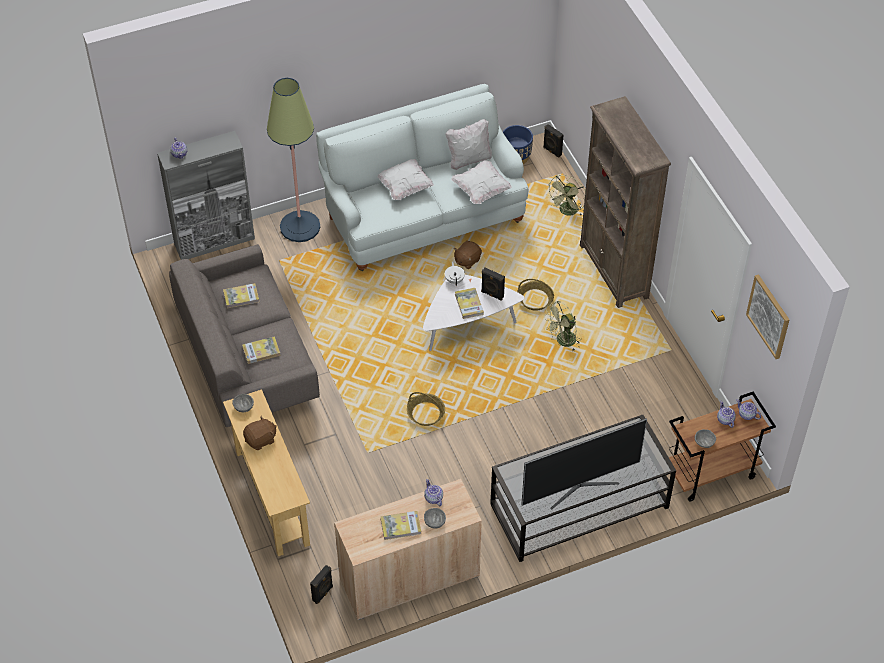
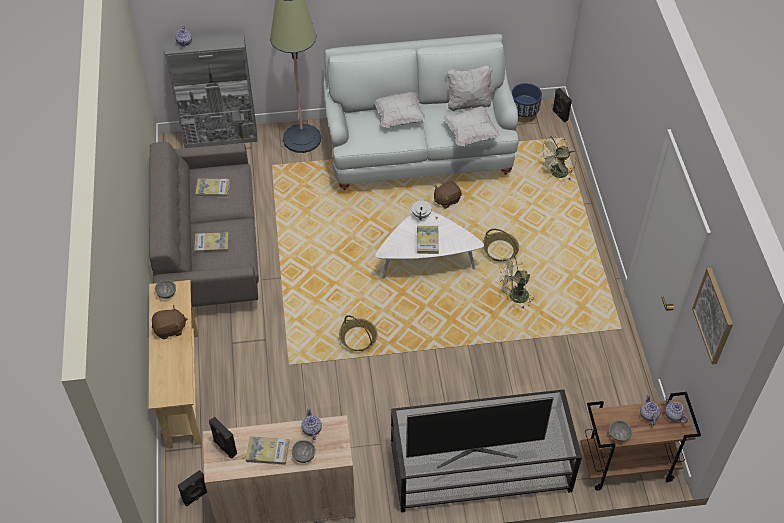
camera: 15 degrees right, 0 degrees up
(492, 294) = (453, 236): black speaker -> black speaker (224, 448)
(614, 272) = (586, 240): brown bookcase -> none

